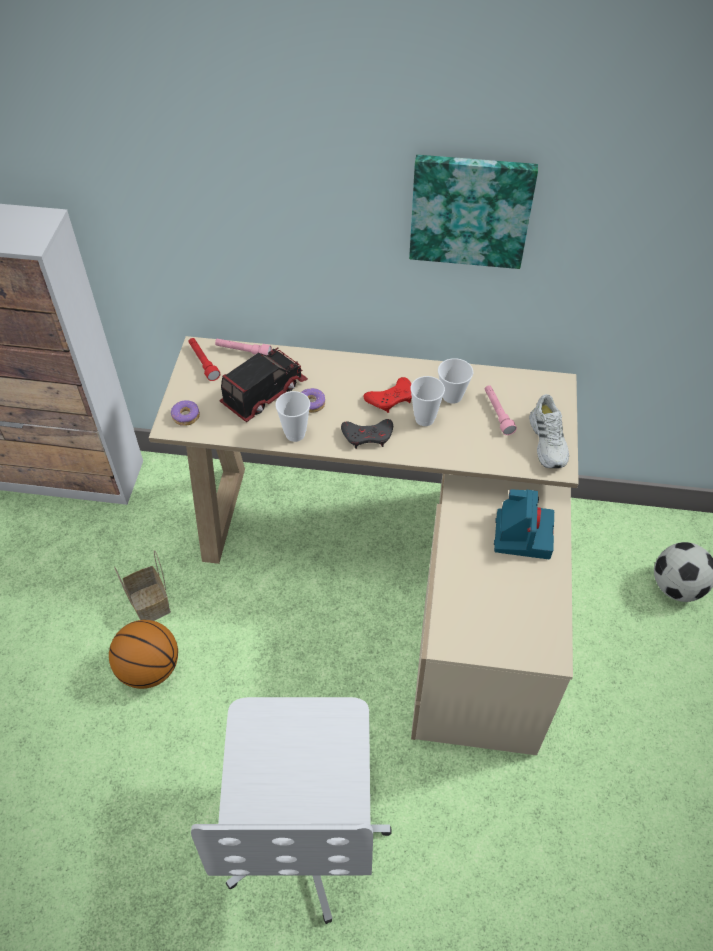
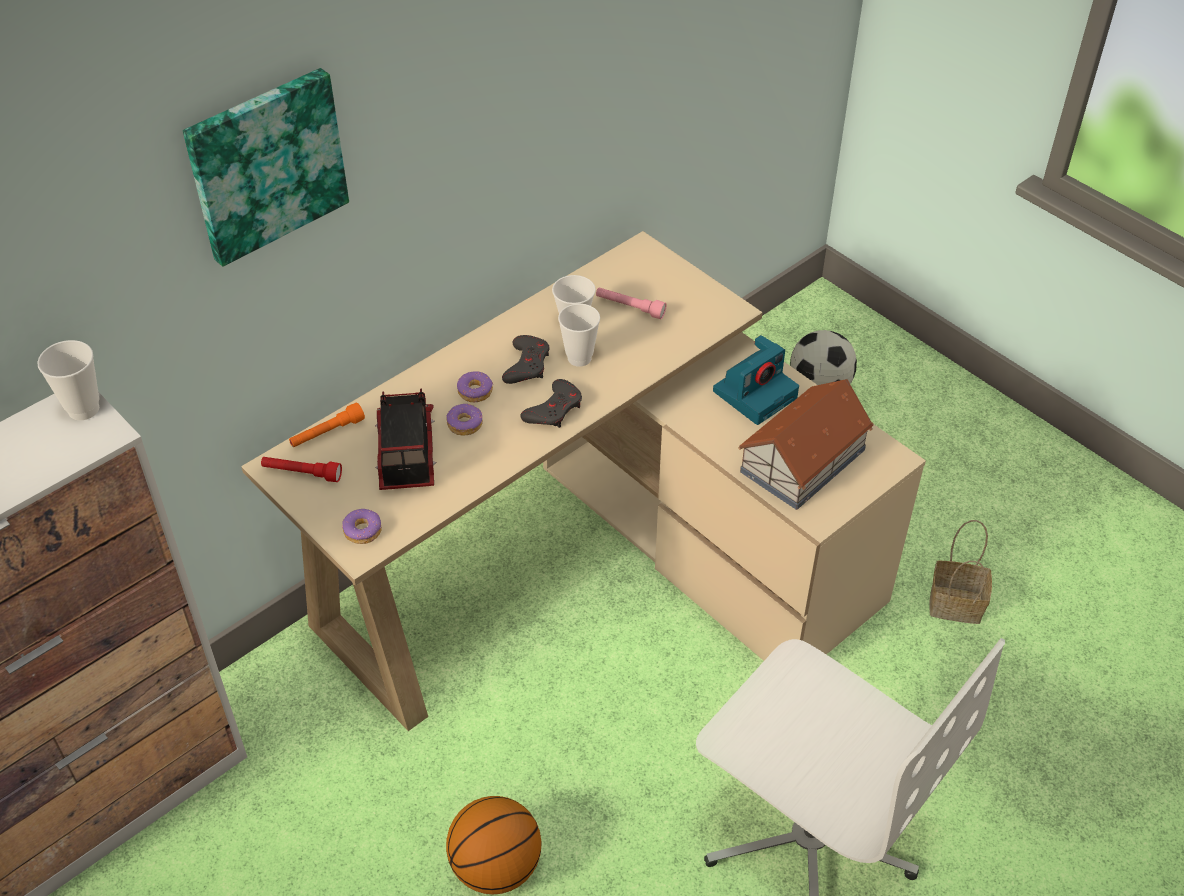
camera: 50 degrees left, 5 degrees down
(151, 604) = (413, 815): basket -> basket (957, 604)
(243, 352) = (327, 433): pink flashlight -> orange flashlight
(295, 434) = (489, 460): cup -> cup (83, 409)
(343, 391) = (475, 391): none -> donut
(391, 398) = (527, 364): red game controller -> grey game controller
(470, 210) = (516, 107): picture -> picture (266, 164)
(491, 601) = (804, 460): none -> toy house
(522, 533) = (755, 393): camera -> camera turned 90 degrees clockwise
(548, 441) = (698, 298): white shoe -> none

